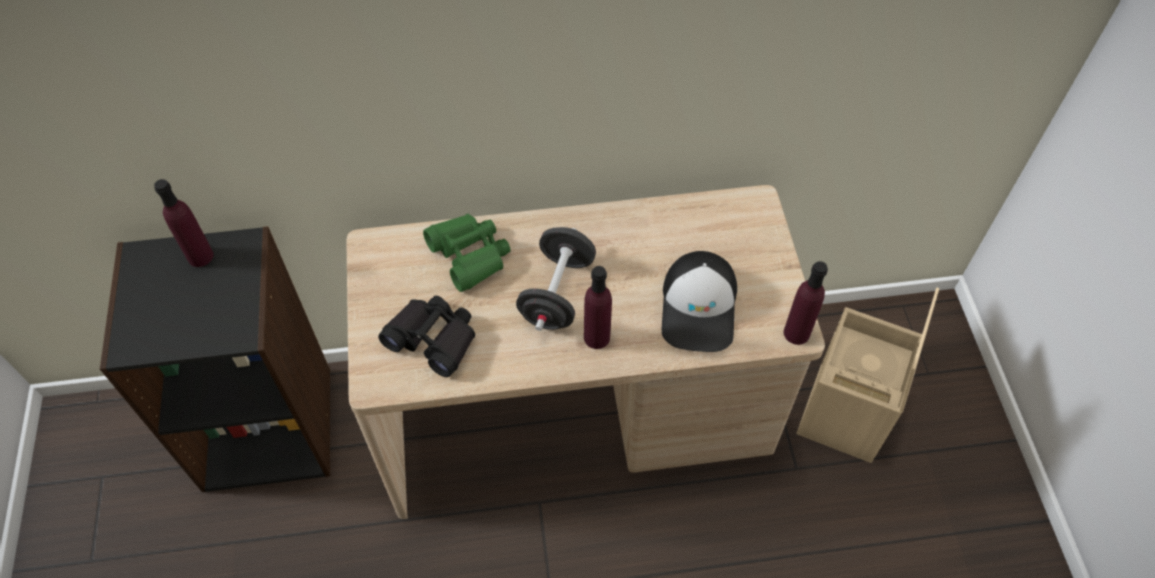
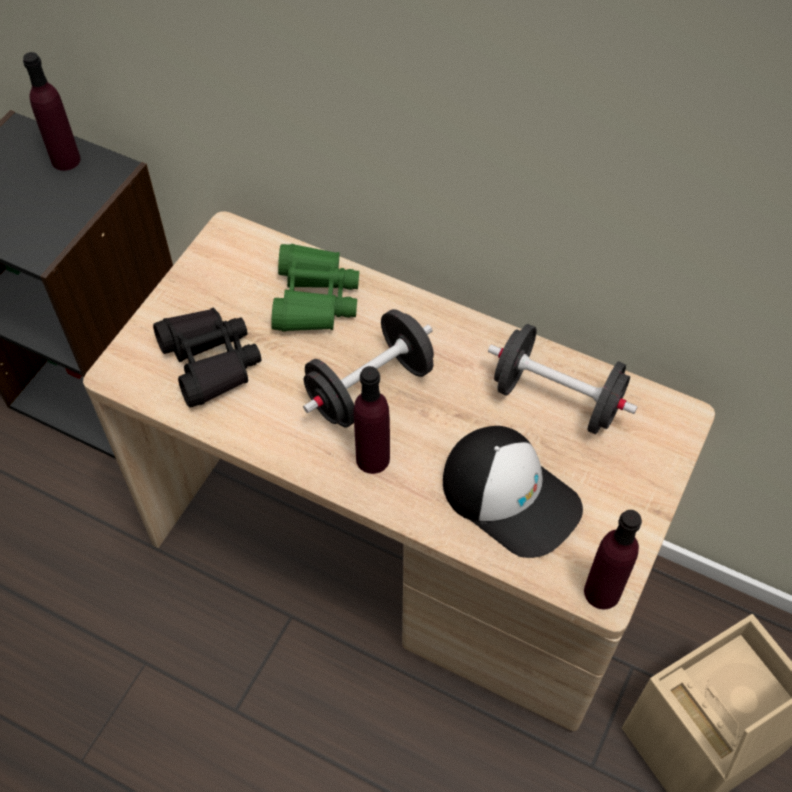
camera: 35 degrees right, 0 degrees up
(678, 232) = (556, 399): none -> black dumbbell
(699, 308) = (511, 495): cap -> cap turned 90 degrees counterclockwise

